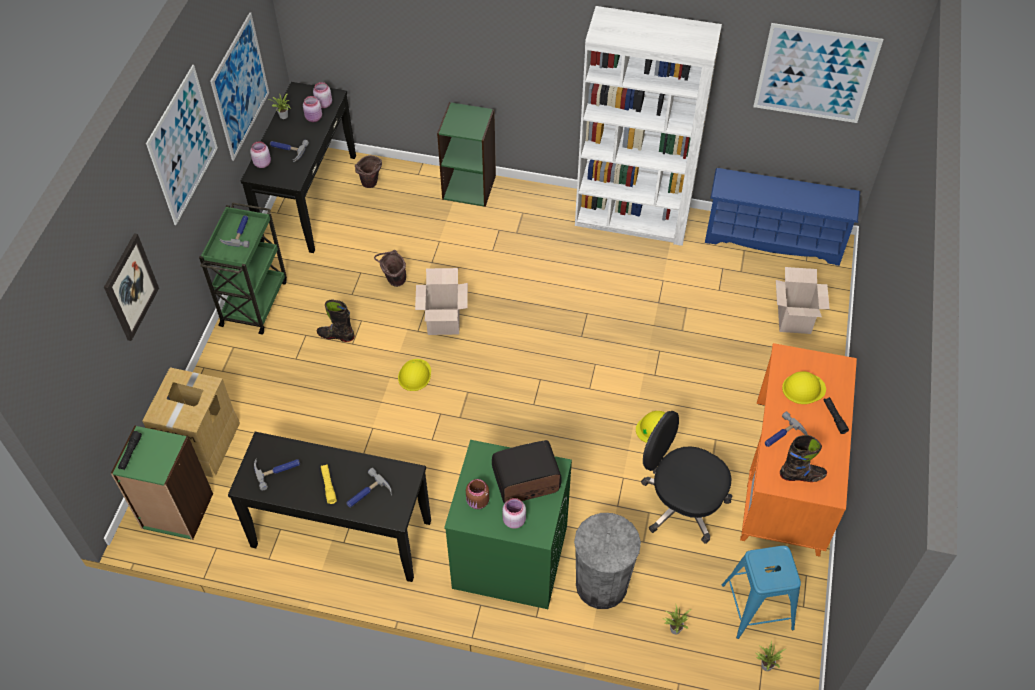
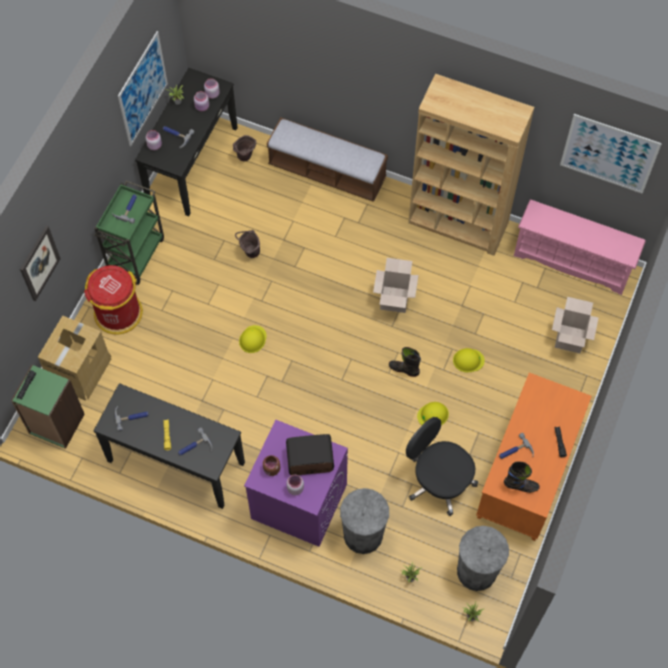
camera: 10 degrees right, 10 degrees up
(183, 145) = (90, 150): picture -> none
(241, 370) = (118, 313): none -> red trash can
(336, 336) = (196, 295): black boot -> black boot (404, 369)
(443, 321) = (283, 295): cardboard box -> cardboard box (394, 299)
(469, 187) = (327, 172): green bookcase -> bench
(509, 557) = (298, 502): green washing machine -> purple washing machine
(632, 219) = (458, 224): white bookcase -> brown bookcase
(757, 606) = (476, 571): blue stool -> grey trash can
(774, 239) = (573, 261): blue shoe rack -> pink shoe rack
(803, 388) = (542, 415): yellow hard hat -> yellow hard hat (468, 360)

